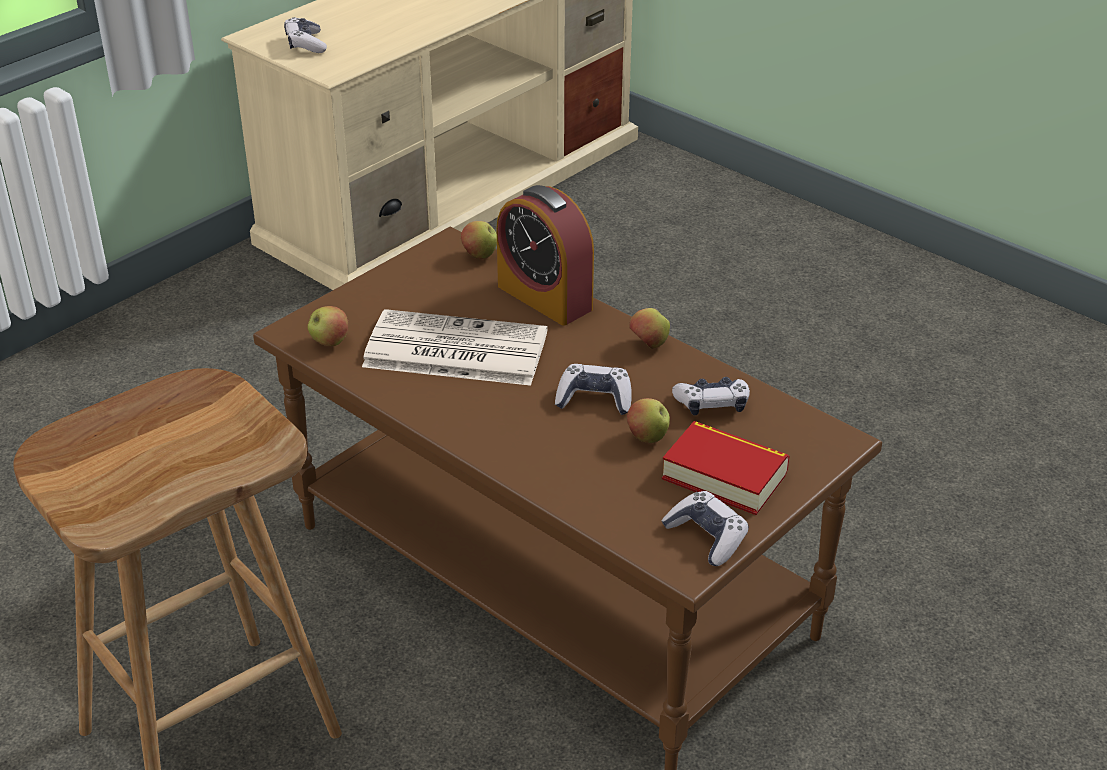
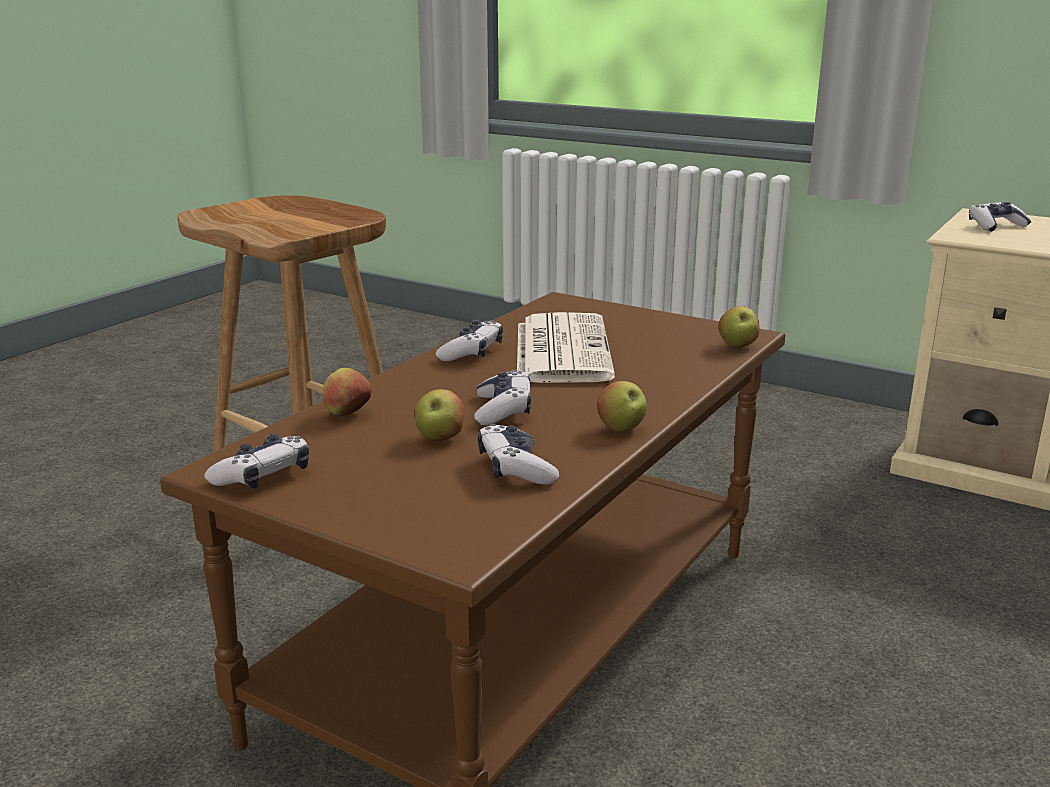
camera: 80 degrees right, 15 degrees down
(330, 342) = (549, 311): apple -> apple (348, 415)
(440, 404) = (472, 353): none -> game controller
(544, 297) = (682, 377): alarm clock -> none
(724, 476) = (374, 481): book -> none

